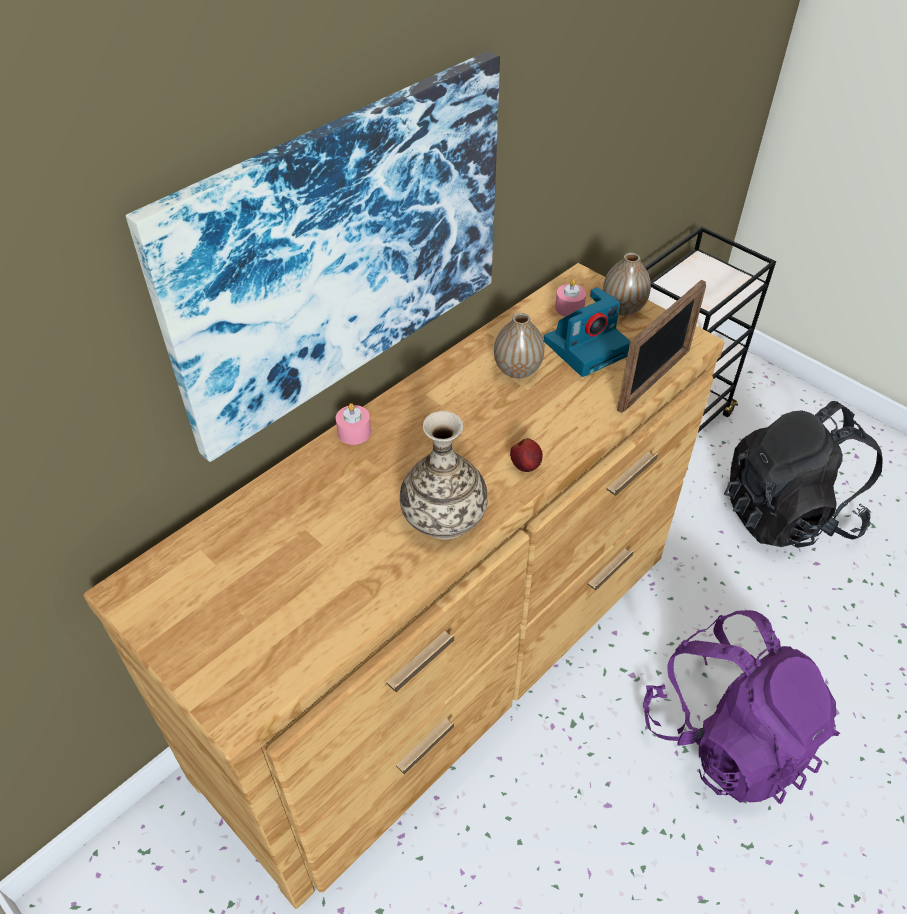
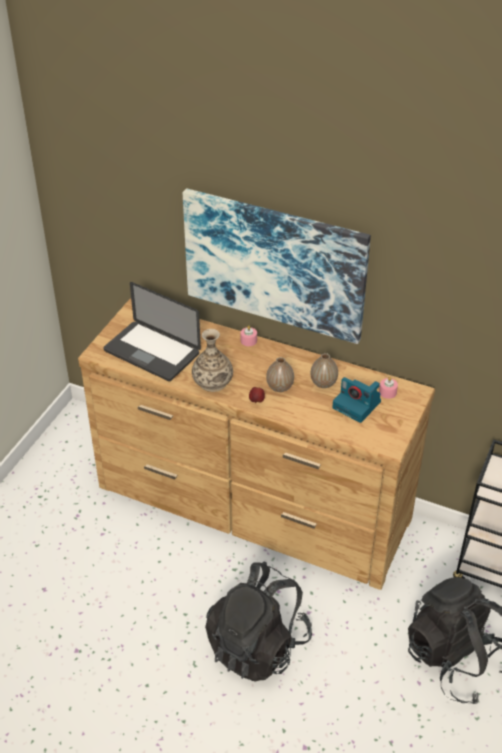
camera: 70 degrees right, 5 degrees down
(298, 595) = (152, 352): none -> laptop
(623, 308) = (402, 413): vase -> vase (279, 387)
(654, 380) = (346, 436): picture frame -> none
(727, 736) = (258, 645): purple backpack -> black backpack

